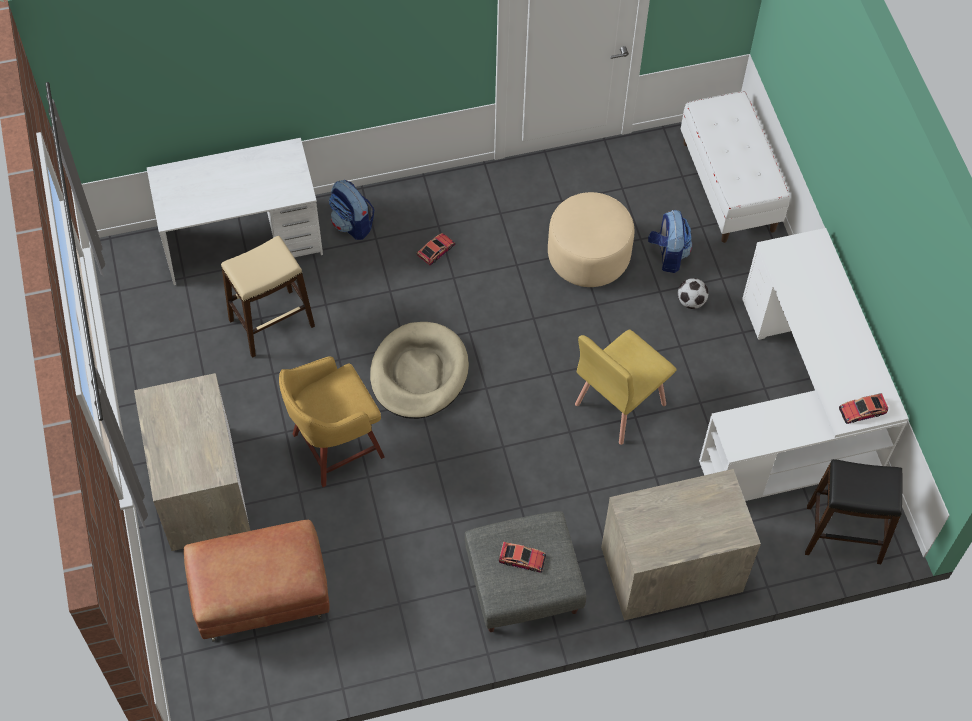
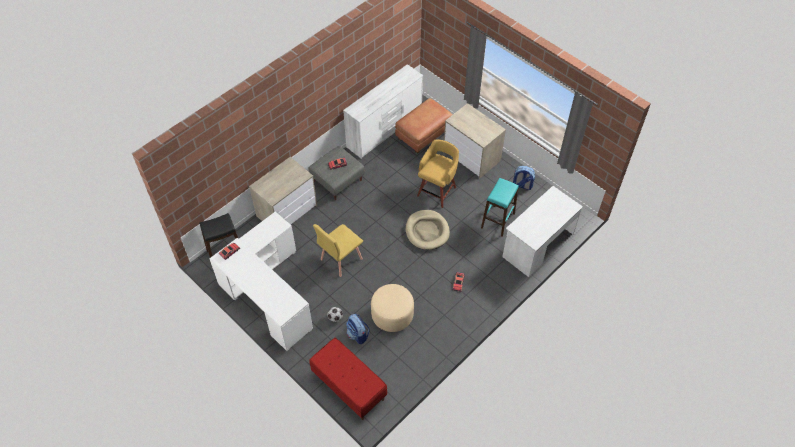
camera: 150 degrees right, 5 degrees down
(271, 323) = (498, 220): beige stool -> turquoise stool
(332, 665) = (385, 130): none -> white dresser
(352, 224) = (501, 276): backpack -> backpack (522, 185)
(619, 404) = (341, 259): yellow chair -> yellow chair turned 150 degrees counterclockwise
(729, 186) = (349, 386): white bench -> red bench

